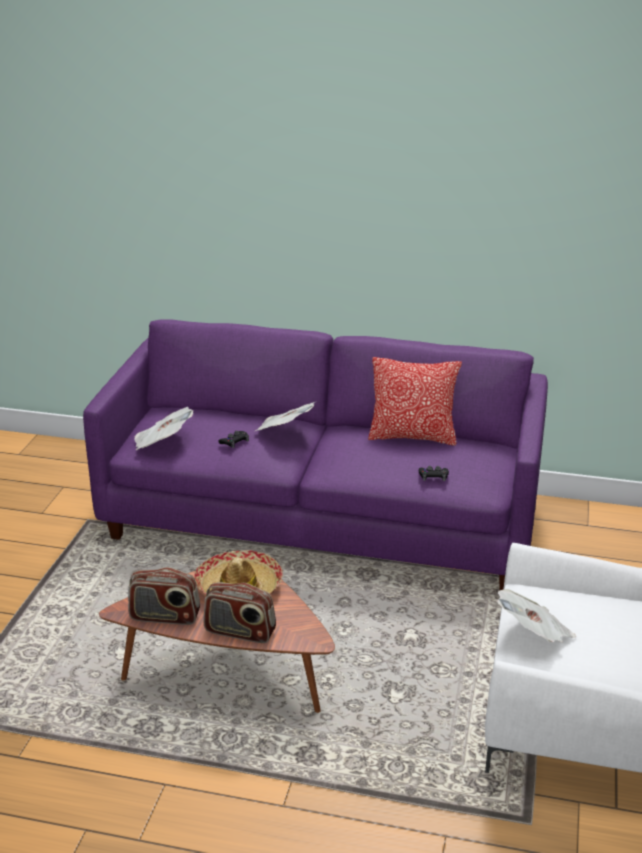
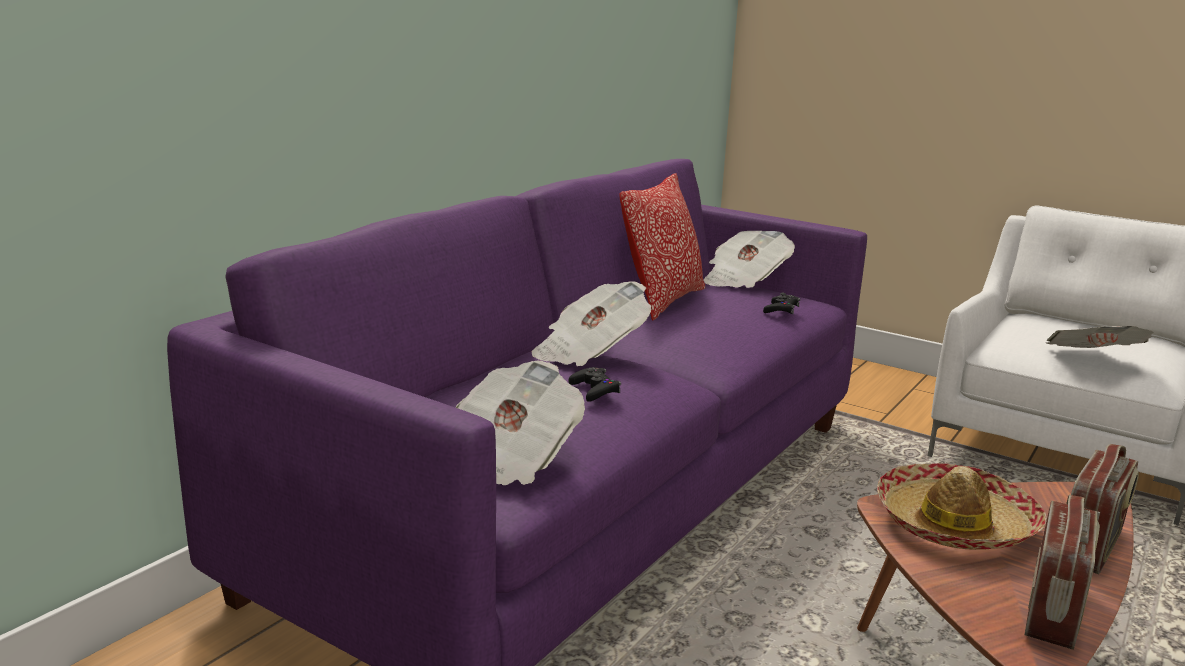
camera: 70 degrees left, 10 degrees down
(490, 456) = (744, 280): none -> newspaper

